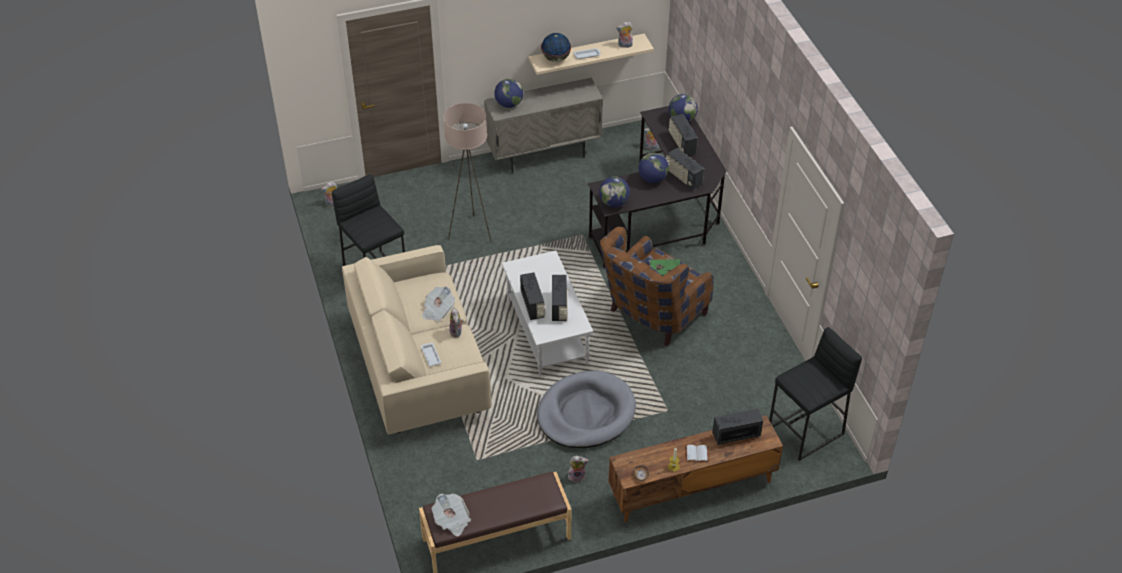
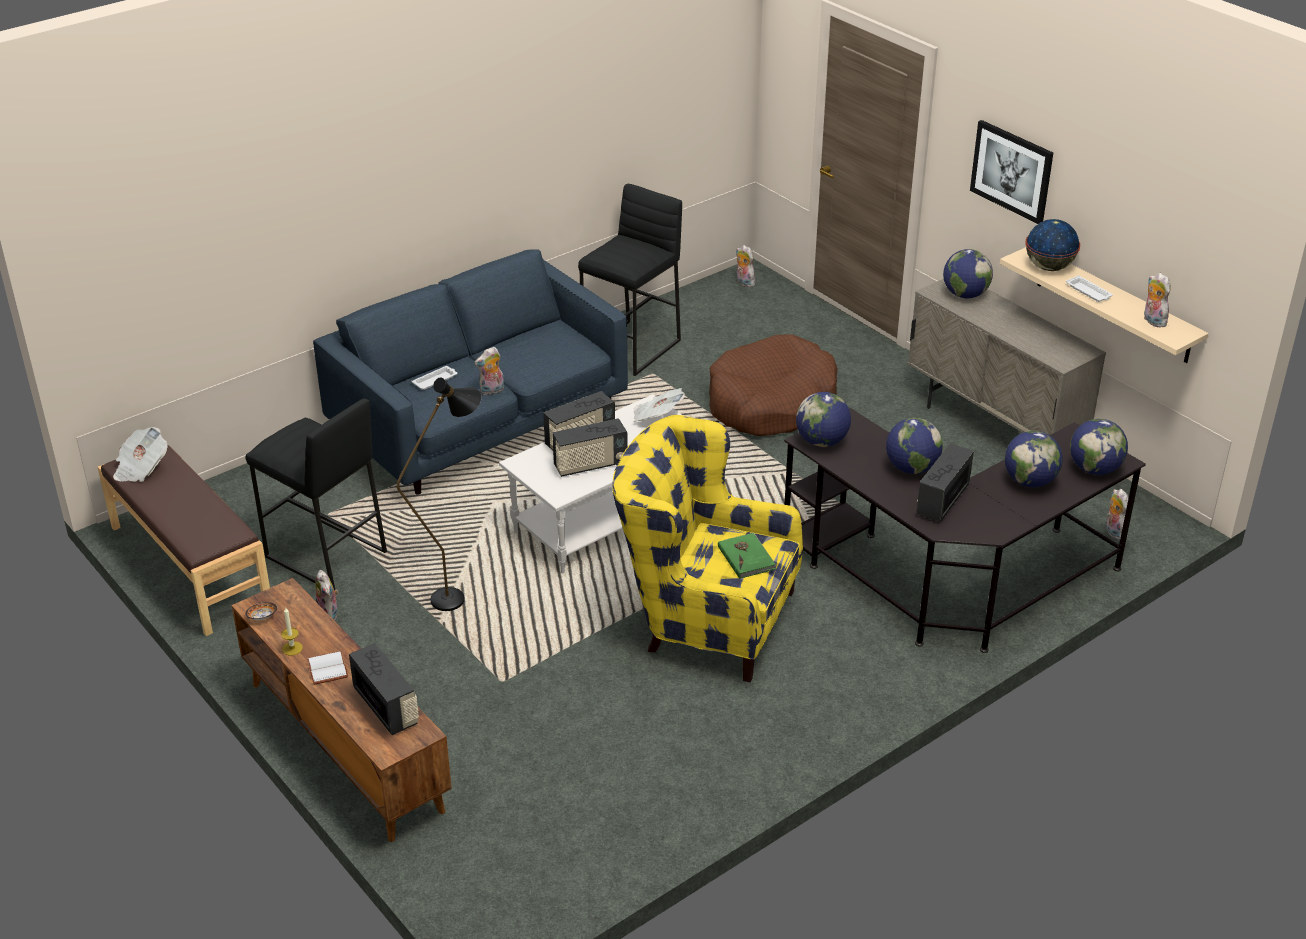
camera: 70 degrees right, 10 degrees down
(419, 366) = (480, 425): beige sofa -> blue sofa
(437, 310) = (525, 366): newspaper -> newspaper (656, 417)
(471, 232) = (770, 403): beige floor lamp -> brown dog bed
(506, 29) = (1012, 171): none -> picture
(586, 413) = (459, 595): grey dog bed -> black floor lamp
(650, 316) = (704, 618): brown armchair -> yellow armchair
(682, 144) = (1029, 481): radio -> globe
(806, 432) = (526, 869): black stool -> black stool (325, 555)

